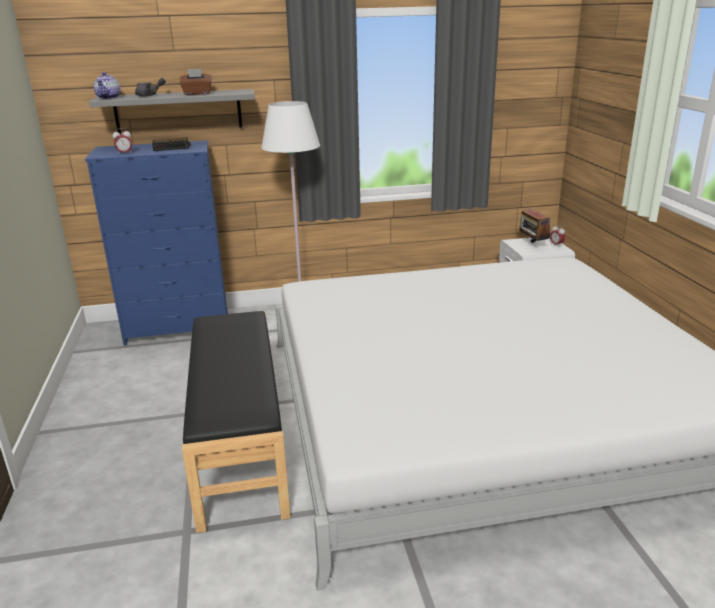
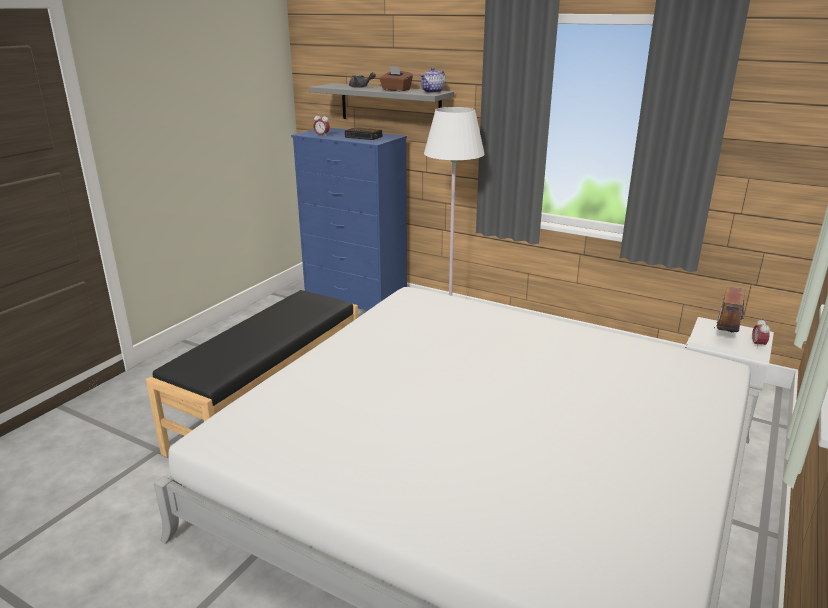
camera: 40 degrees right, 0 degrees up
(109, 98) = (330, 85): teapot -> teapot (432, 92)

